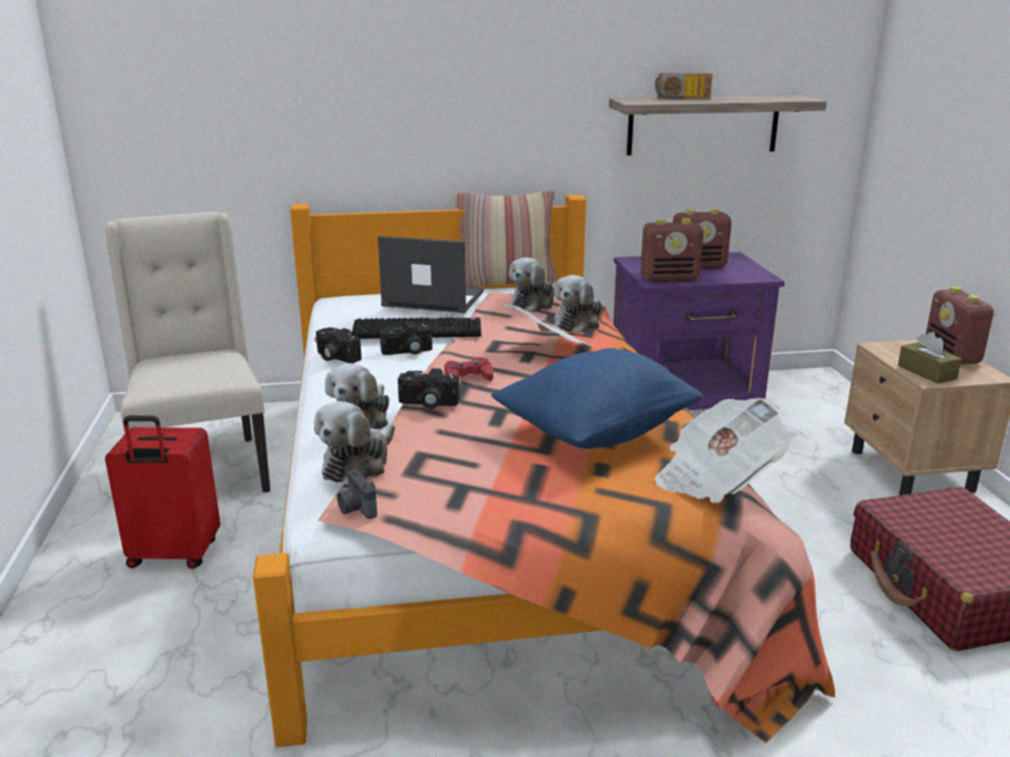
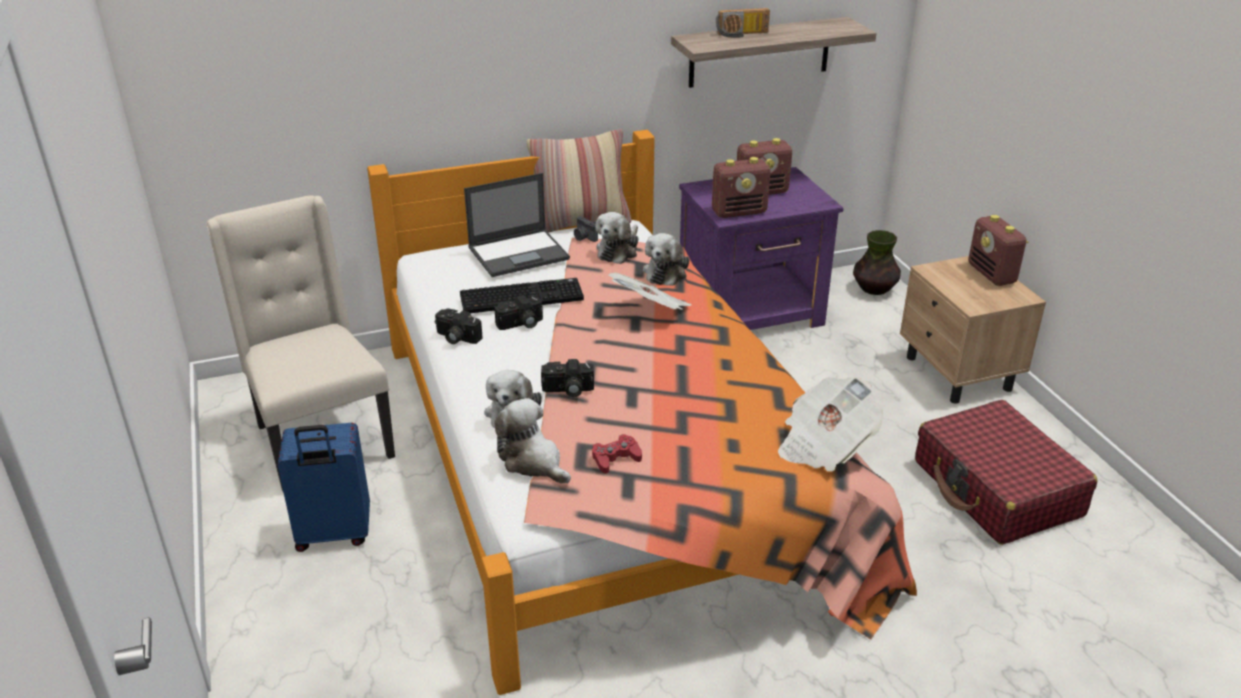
camera: 10 degrees left, 10 degrees up
(173, 556) = (333, 535): red suitcase -> blue suitcase
(356, 509) = (551, 508): camera -> camera (584, 237)
(358, 464) = (533, 461): plush toy -> plush toy turned 120 degrees clockwise
(432, 299) = (519, 253): laptop -> laptop turned 150 degrees clockwise
(468, 377) = (591, 355): red game controller -> red game controller (615, 458)
(596, 433) = (718, 407): blue pillow -> none
(823, 390) = (874, 289): none -> vase
(926, 372) = (972, 297): brown tissue box -> none

